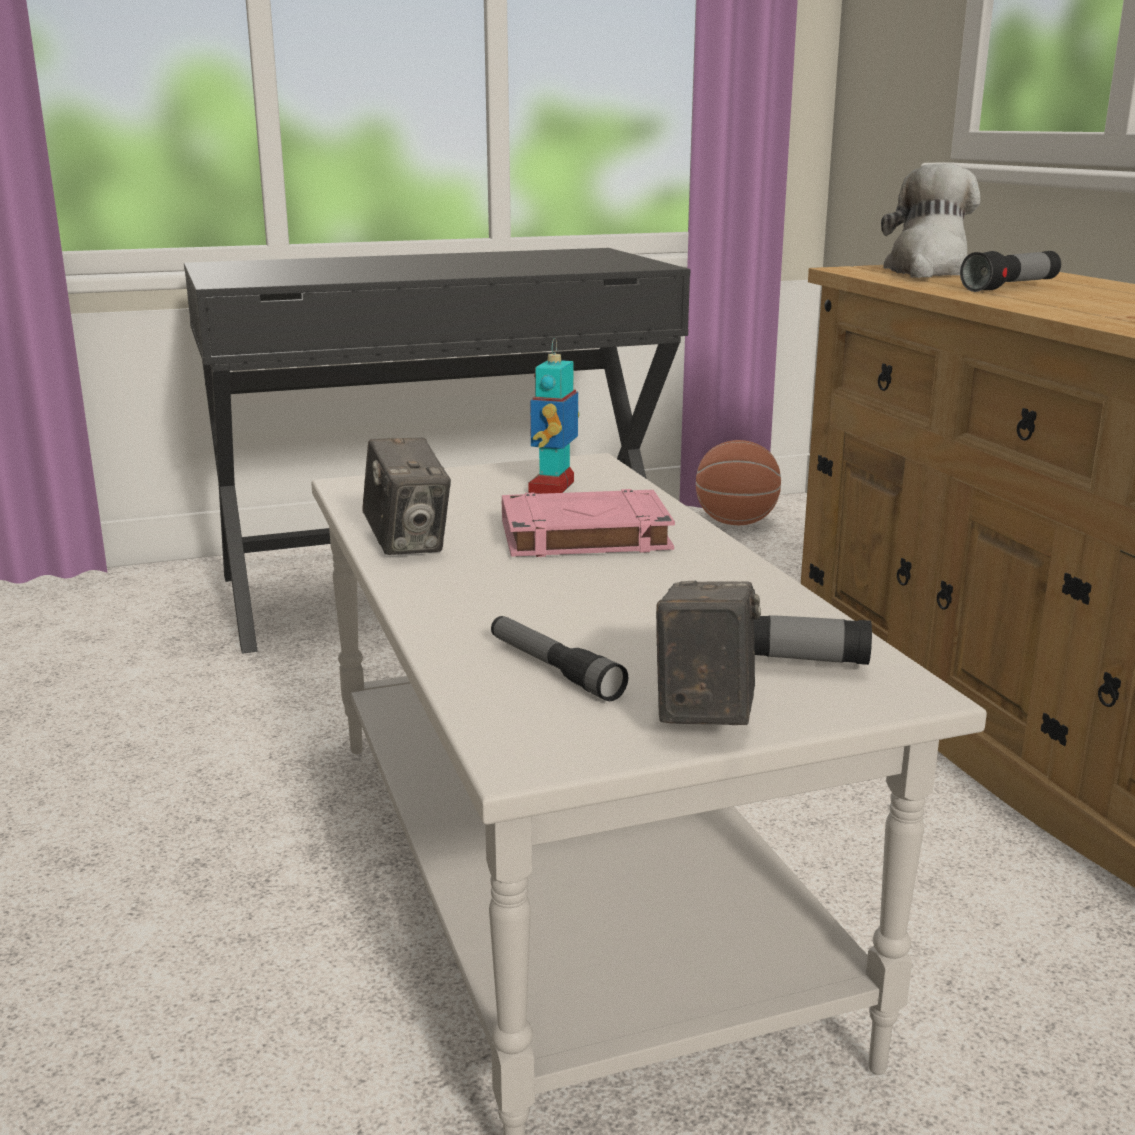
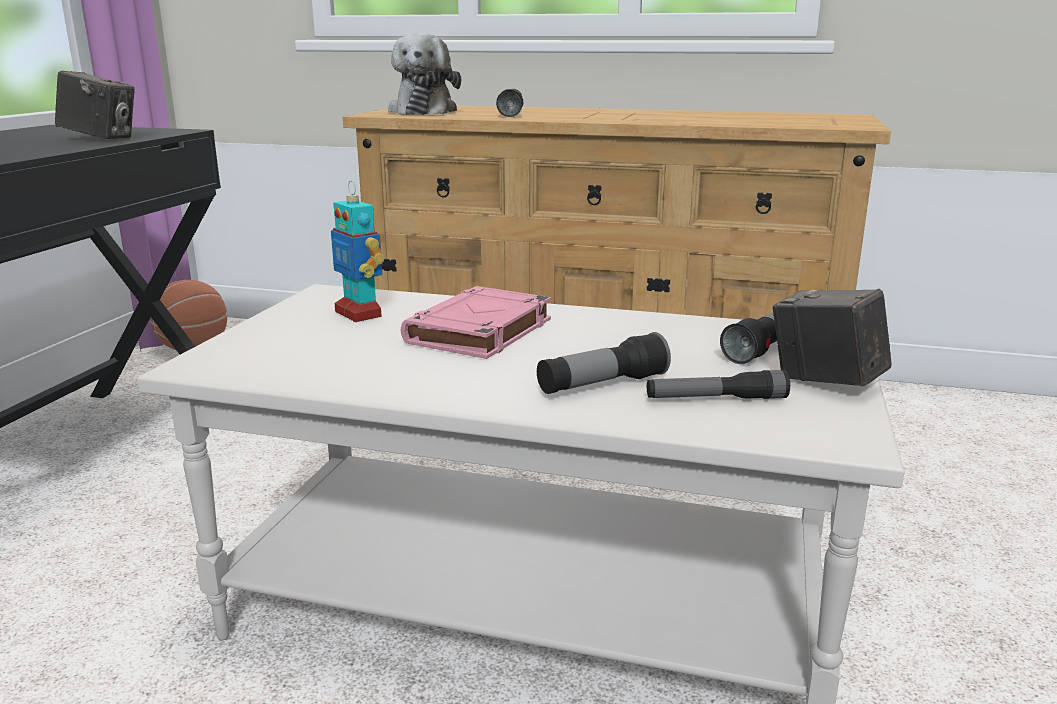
camera: 55 degrees left, 0 degrees up
(407, 543) = (393, 381): camera -> camera (100, 139)
(516, 614) = (602, 385): none -> flashlight
(928, 272) = (424, 111): plush toy -> plush toy turned 150 degrees counterclockwise

